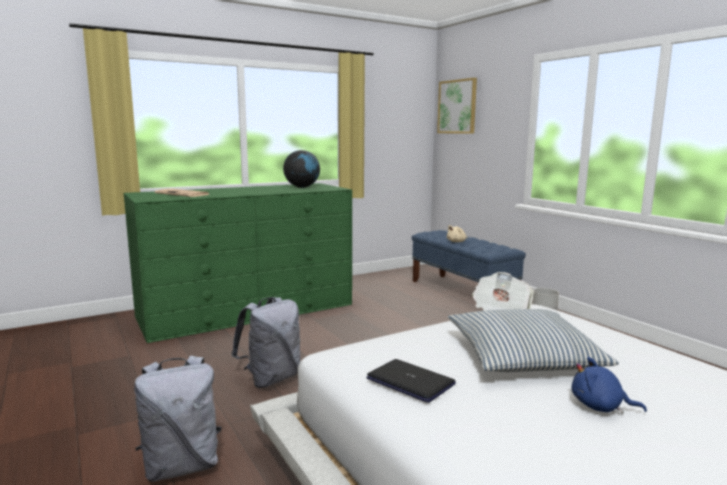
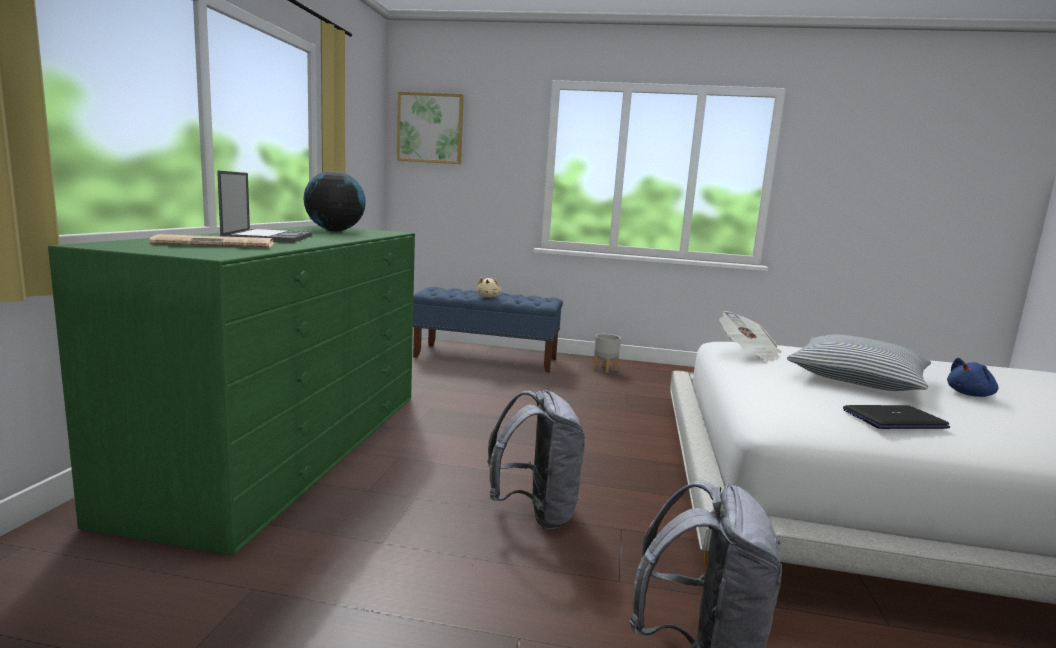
camera: 50 degrees left, 0 degrees up
(233, 191) = (269, 237): none -> laptop

